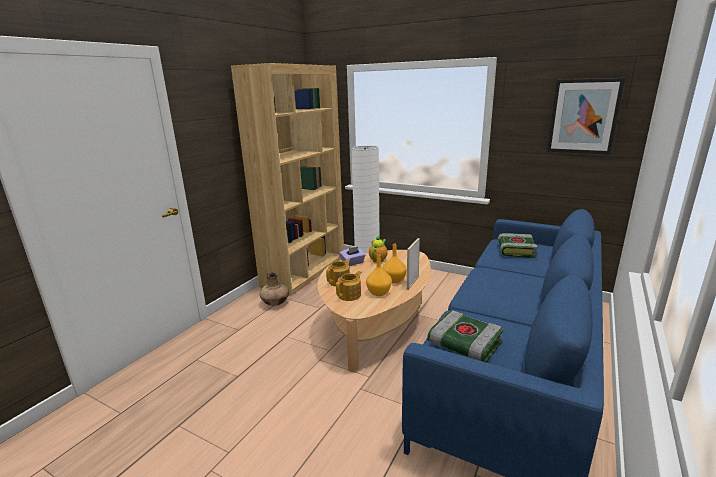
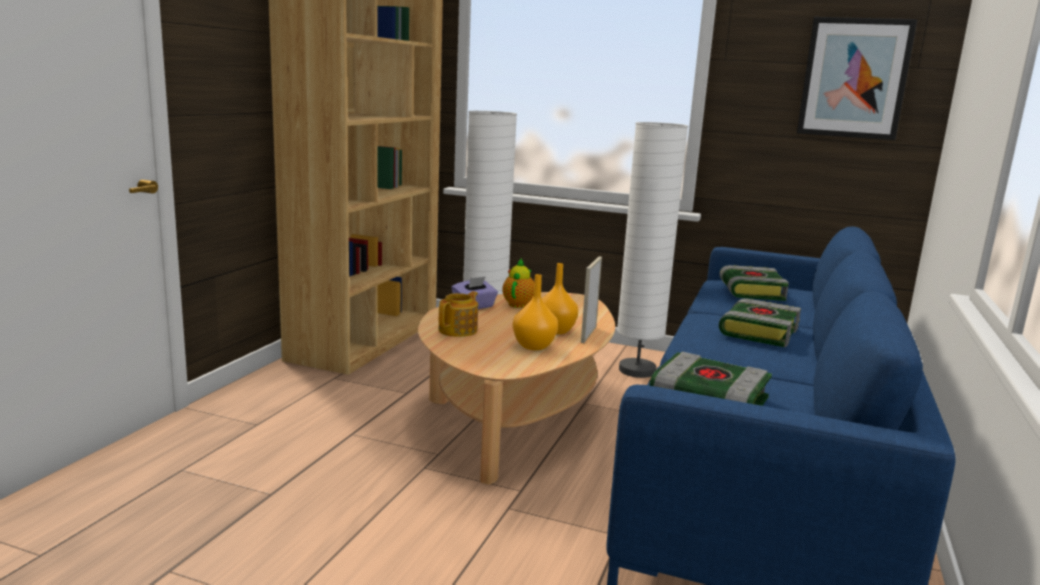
camera: 10 degrees left, 5 degrees down
(275, 303) = (320, 385): brown vase -> none
(350, 295) = (484, 348): teapot -> none
(452, 290) = (637, 370): none -> white floor lamp
(511, 284) = (757, 331): none -> book

